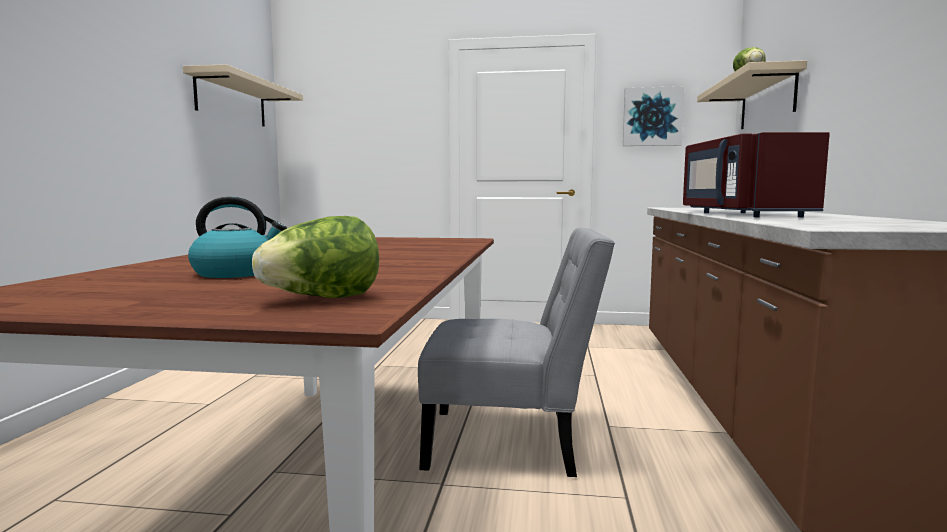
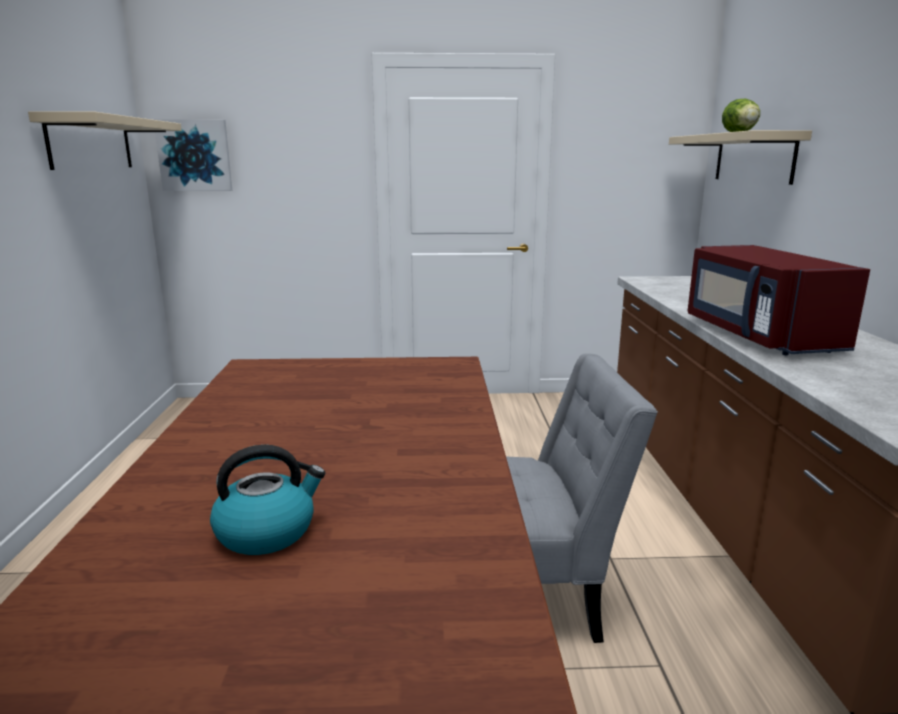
camera: 10 degrees left, 10 degrees up
(322, 299) = (443, 629): lettuce -> none
(652, 117) = (617, 158): picture -> picture (194, 155)

